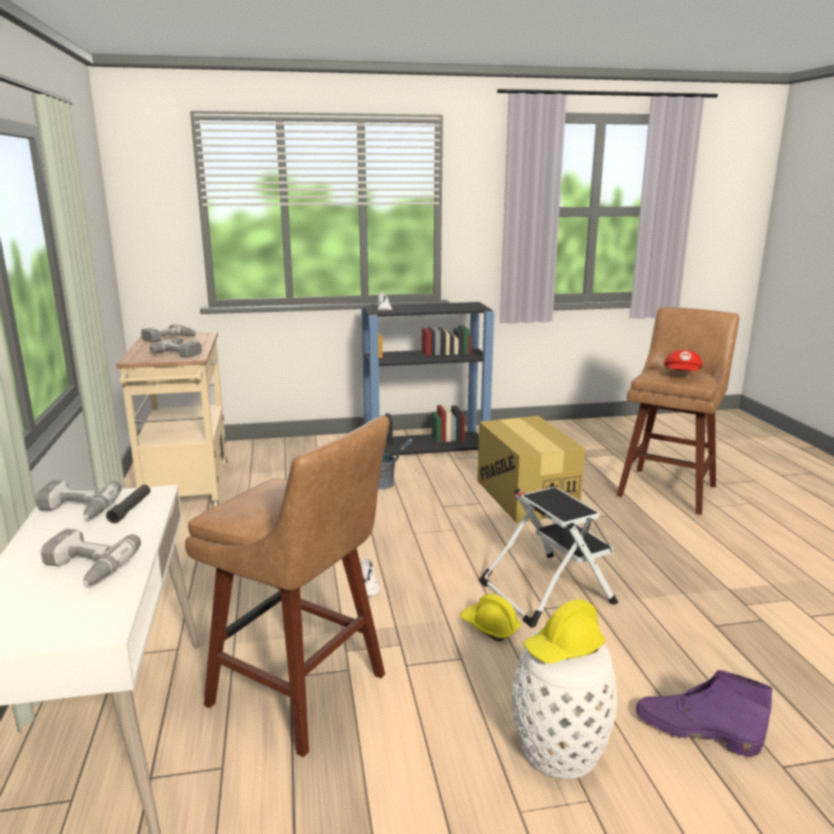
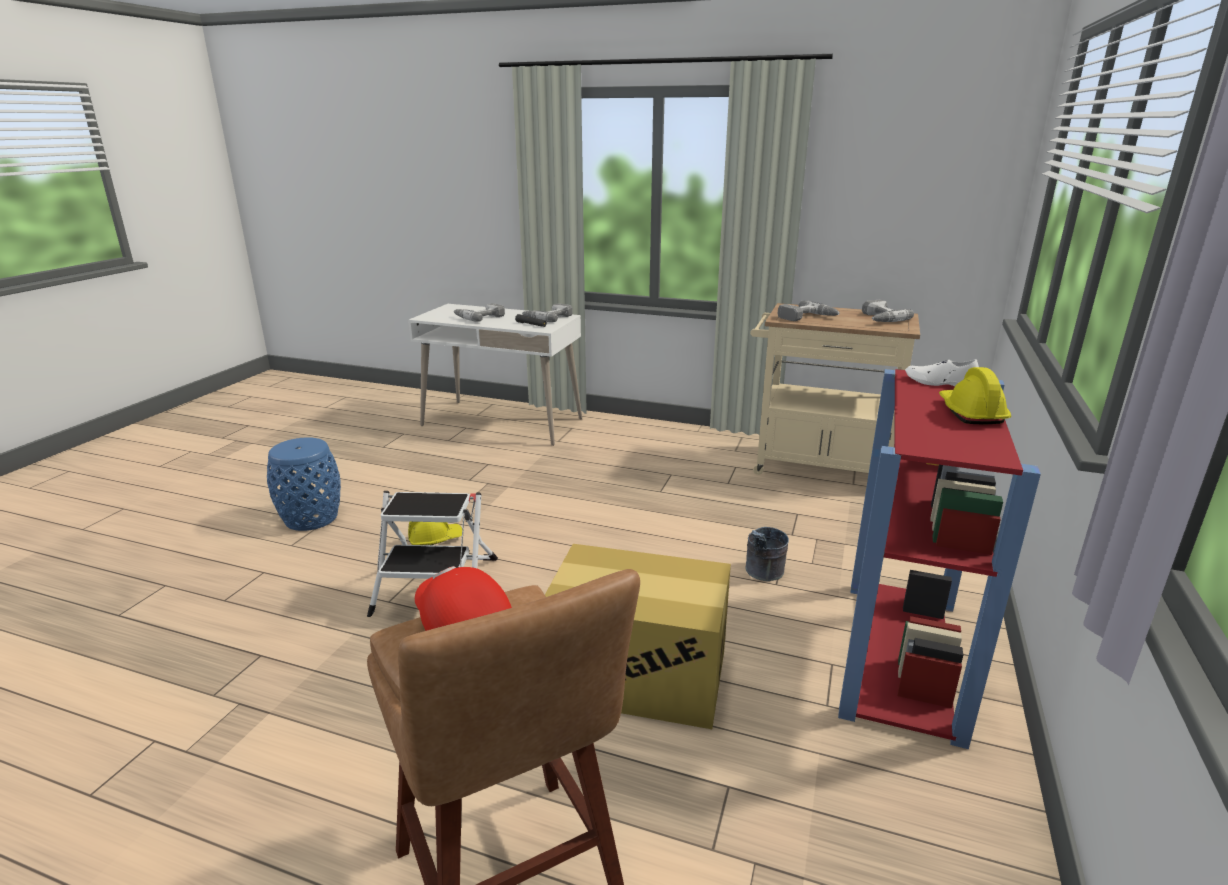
camera: 120 degrees right, 5 degrees up
(302, 692) = (470, 464): brown stool -> none
(368, 586) = (552, 508): white shoe -> none
(426, 447) = (900, 656): black bookcase -> red bookcase
(558, 750) = (311, 518): white stool -> blue stool
(564, 648) = (300, 446): yellow hard hat -> yellow hard hat (970, 413)
(695, 731) = (235, 569): purple boot -> none

